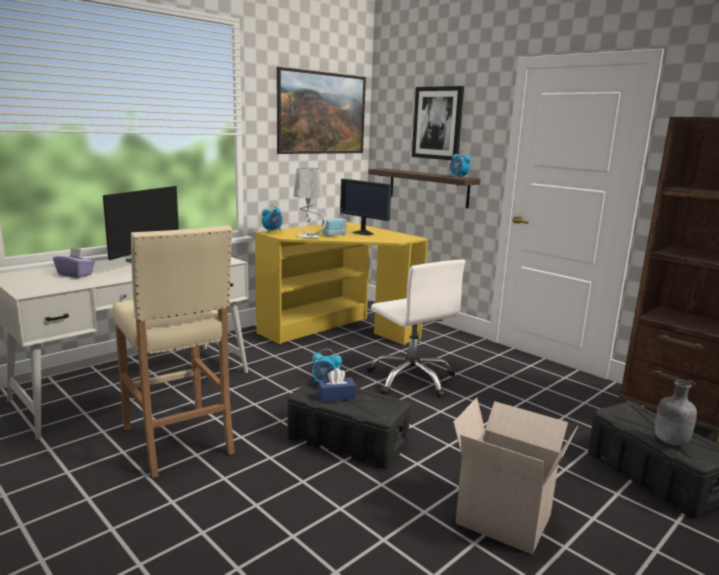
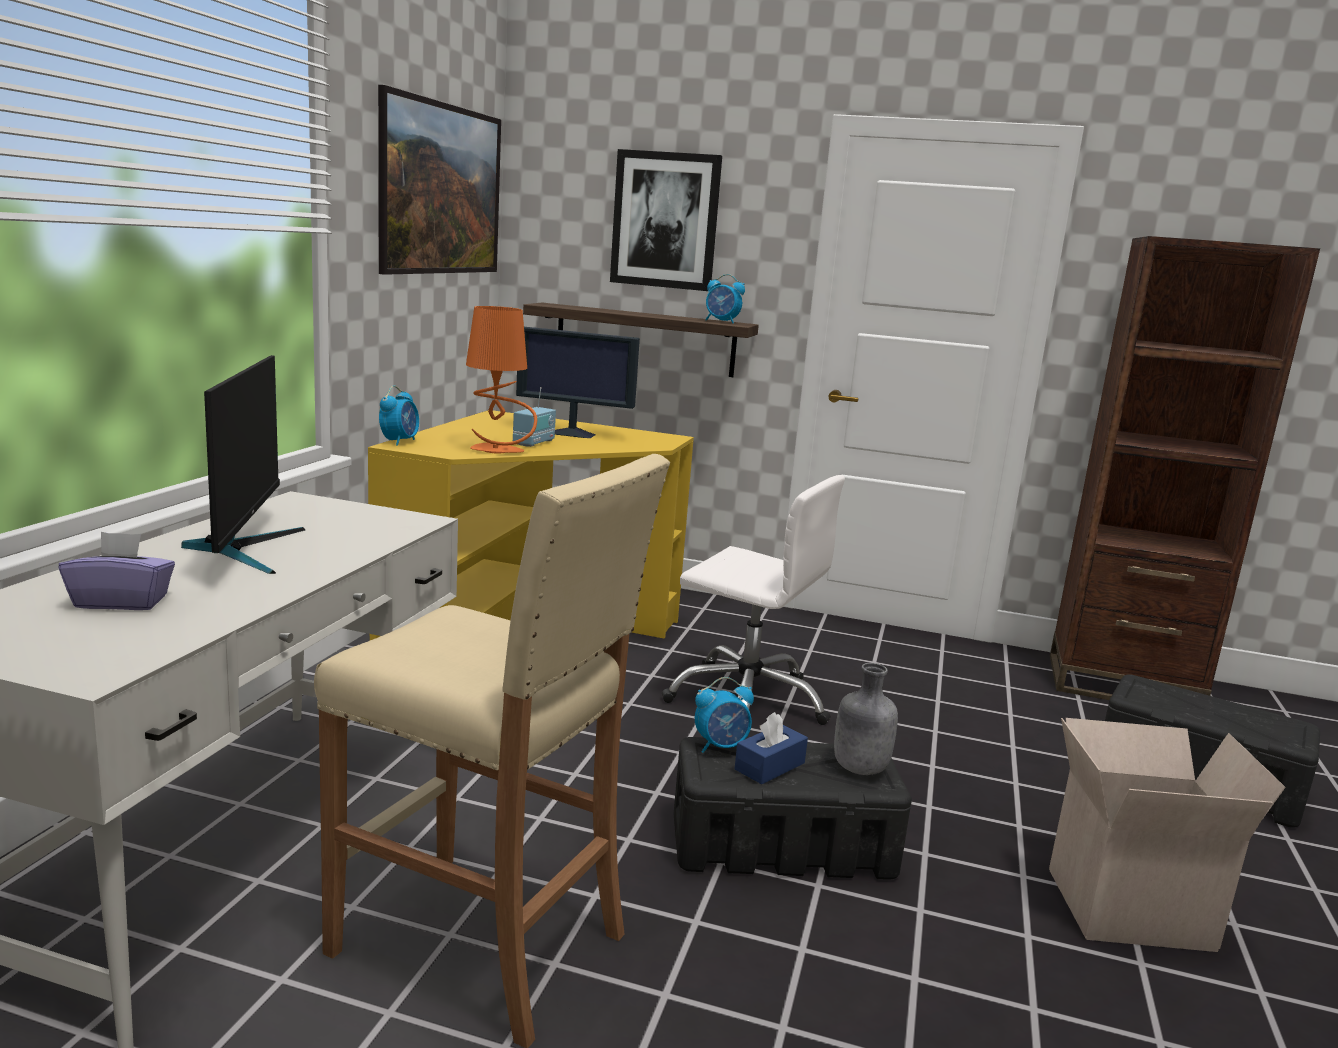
camera: 30 degrees left, 0 degrees up
(309, 237) = (497, 450): grey table lamp -> orange table lamp
(669, 441) = (1240, 725): grey bottle -> grey bottle (859, 769)

